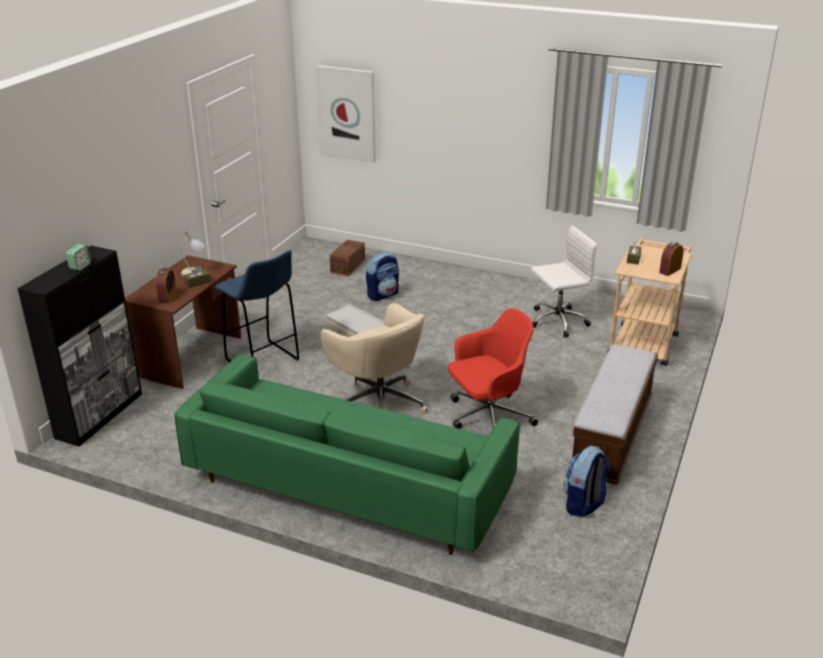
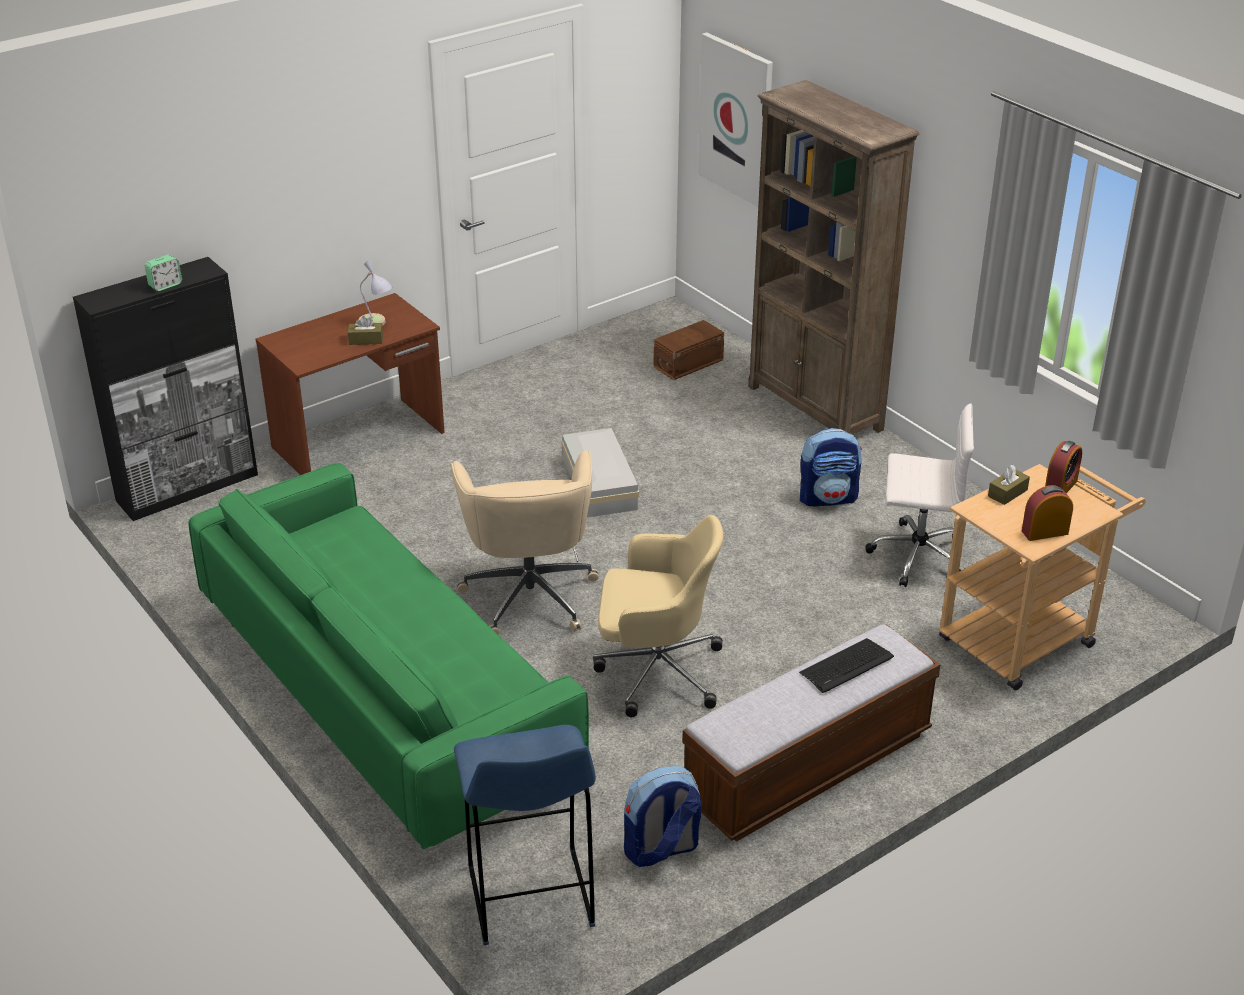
camera: 30 degrees right, 5 degrees up
(167, 297) = (310, 350): alarm clock -> alarm clock (1060, 487)
(263, 361) = (441, 477): blue stool -> blue stool (531, 900)
(383, 294) = (695, 426): backpack -> backpack (828, 498)
(437, 269) = (815, 408): none -> brown bookcase
(488, 418) = (656, 671): red office chair -> beige office chair
(621, 368) = (846, 666): none -> keyboard

